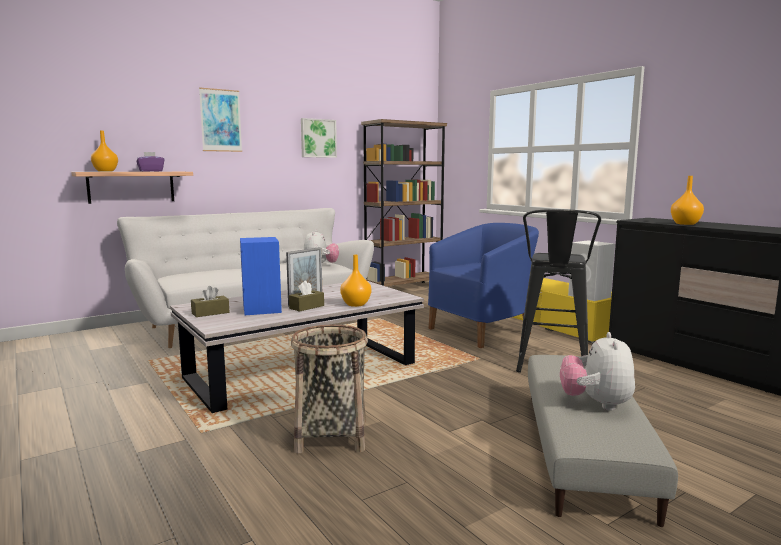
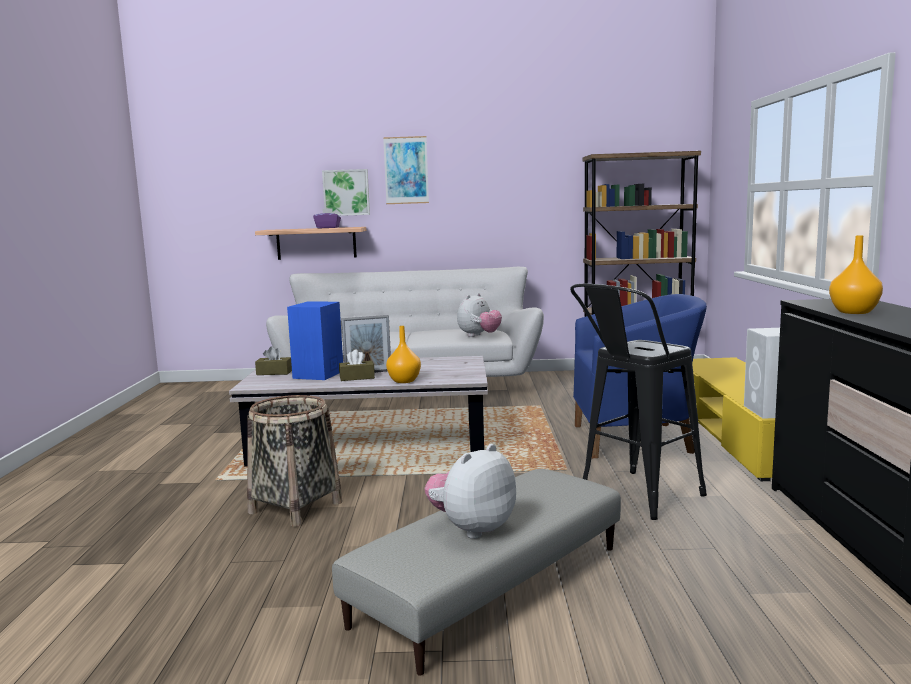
camera: 35 degrees right, 0 degrees up
(105, 171) = (289, 229): orange vase -> none
(318, 138) = (523, 182): picture -> picture (346, 192)

